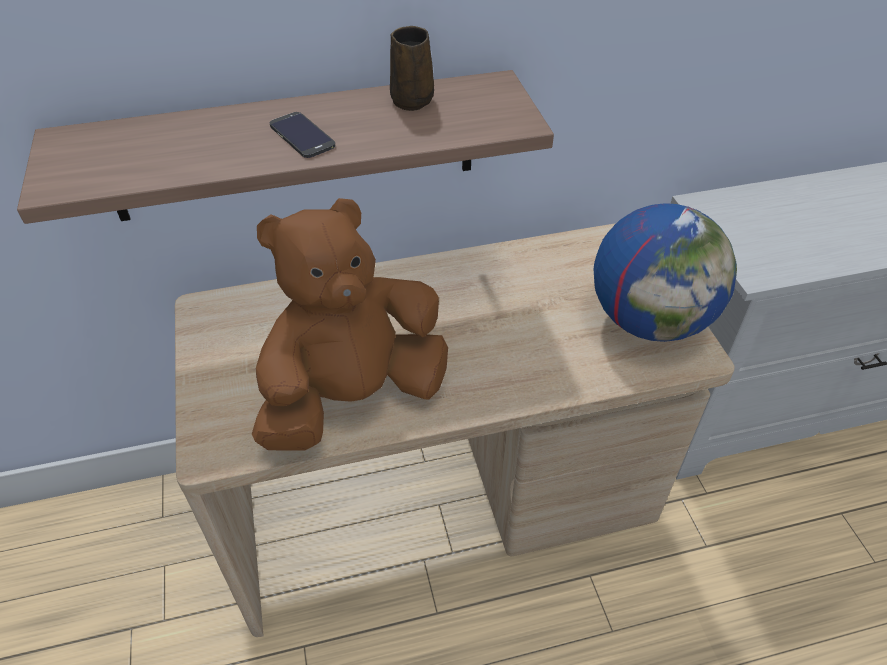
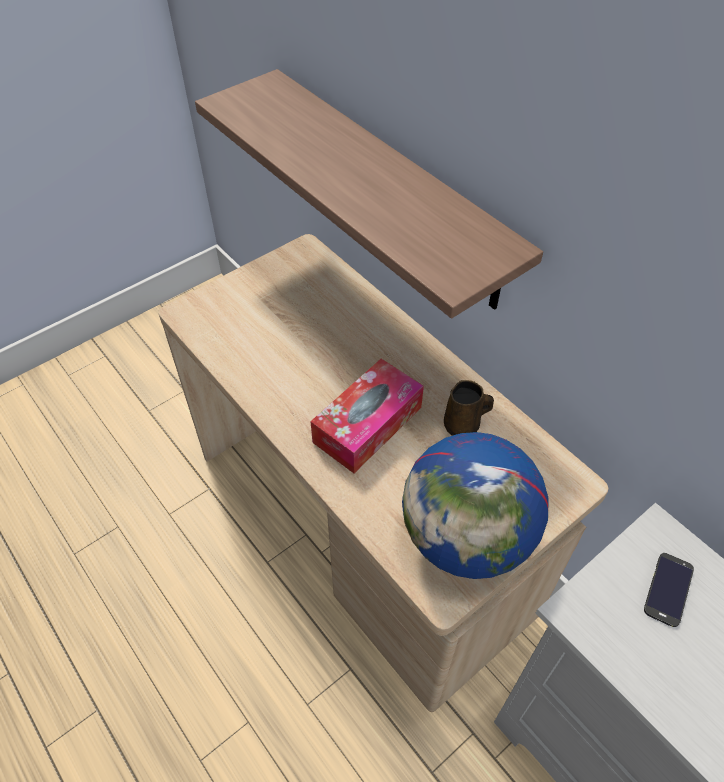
camera: 65 degrees right, 5 degrees up
(302, 135) = (346, 173): phone -> phone (668, 589)
(353, 396) = (267, 362): brown plush toy -> none
(413, 99) = (440, 209): brown mug -> brown mug (463, 426)
(490, 342) = (367, 424): none -> tissue box

